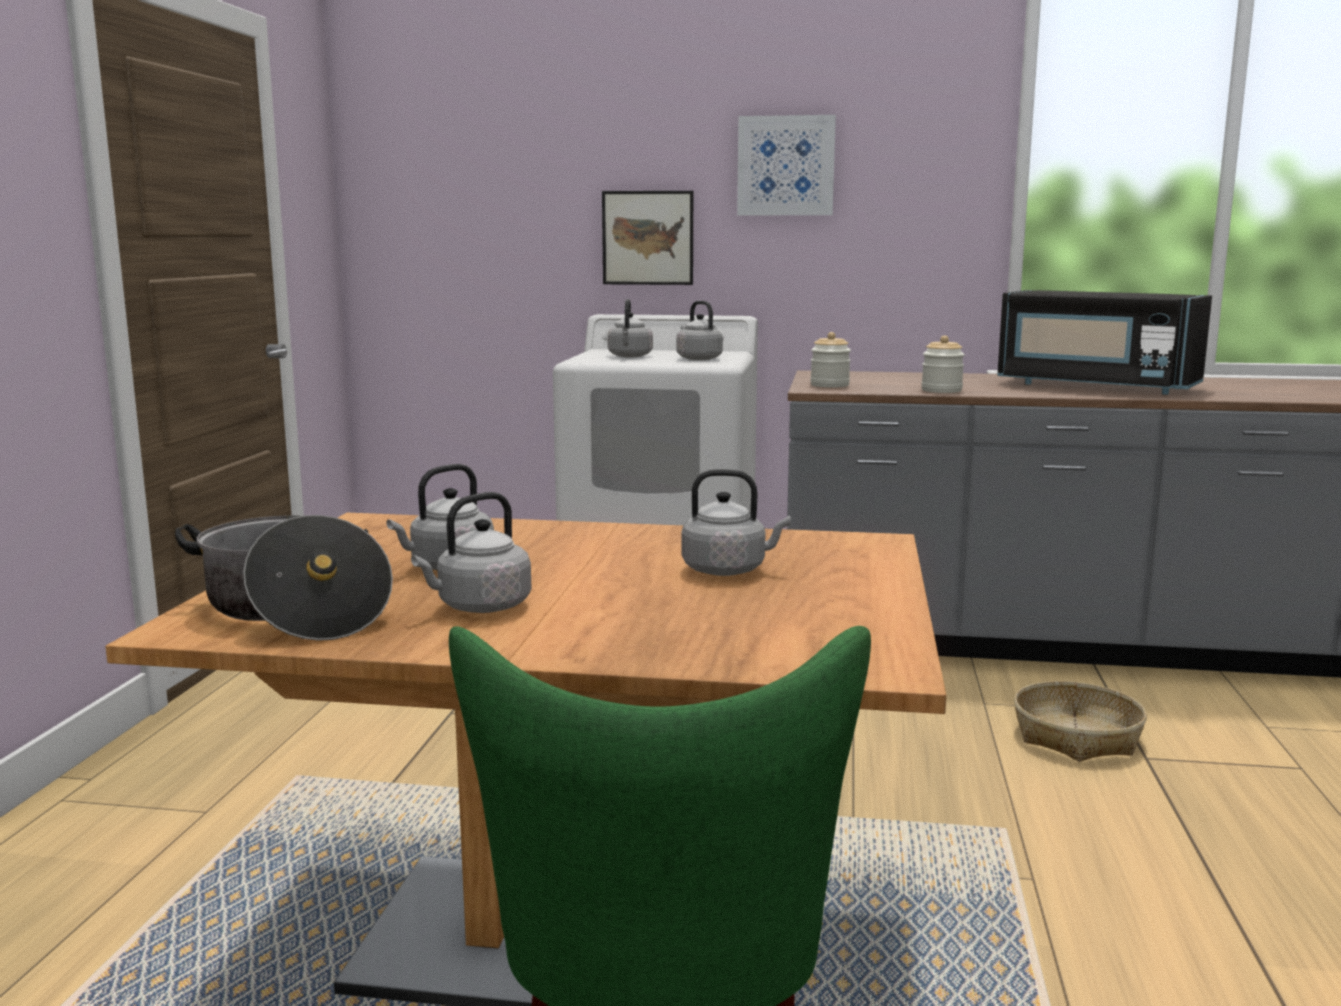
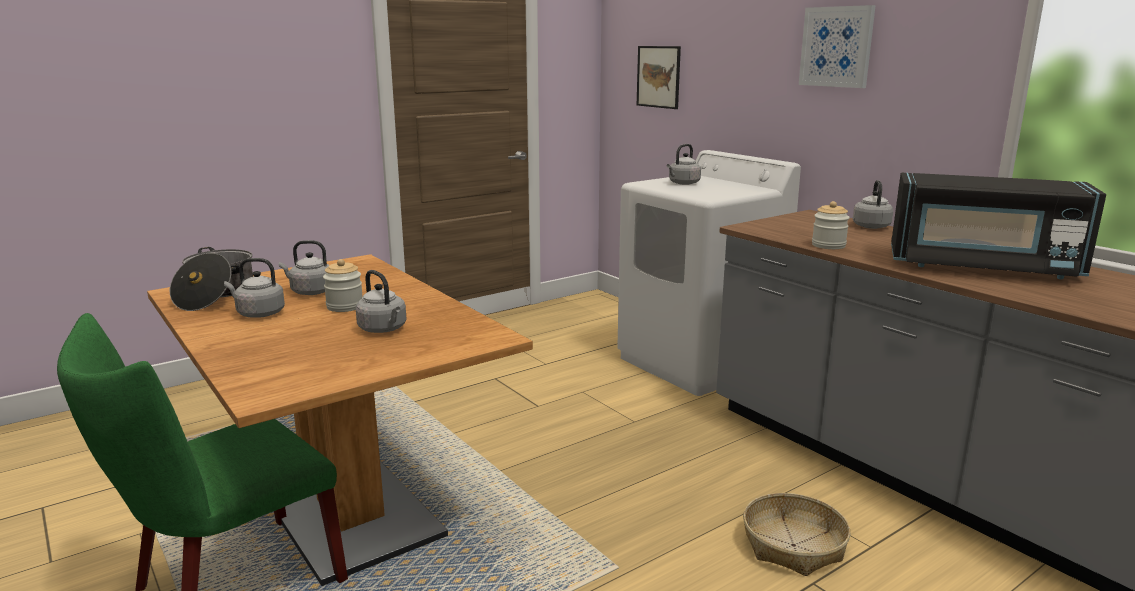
camera: 45 degrees right, 5 degrees up
(648, 238) = (747, 98): picture -> picture (658, 77)
(697, 358) = (713, 191): grey kettle -> grey kettle (871, 226)
(829, 385) = (769, 226): jar -> jar (345, 306)
(1095, 386) = (981, 267): black microwave -> black microwave turned 60 degrees counterclockwise

